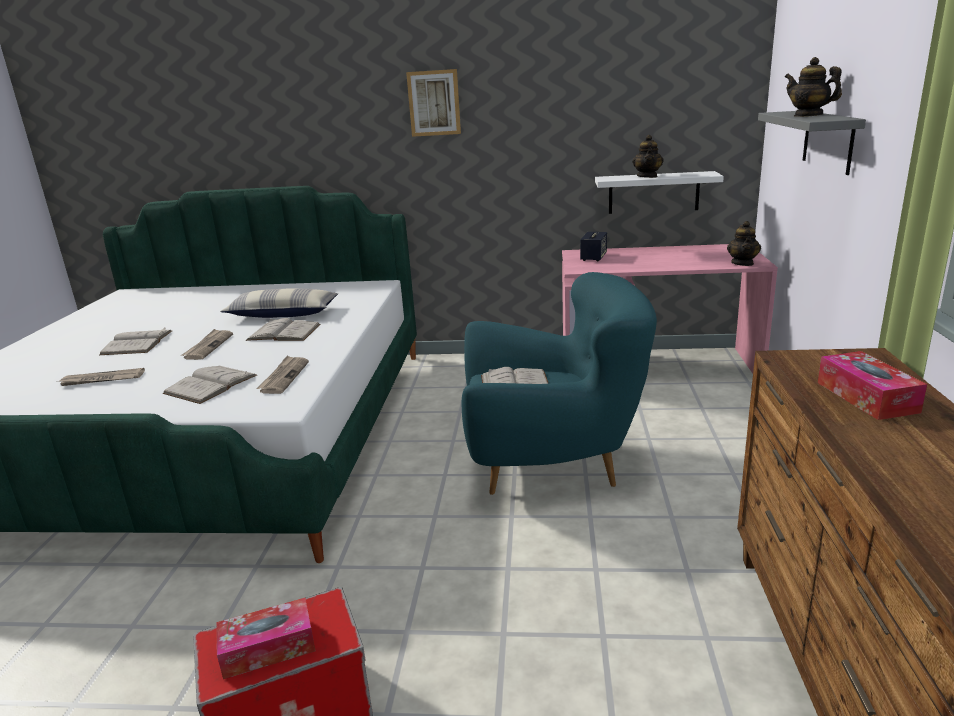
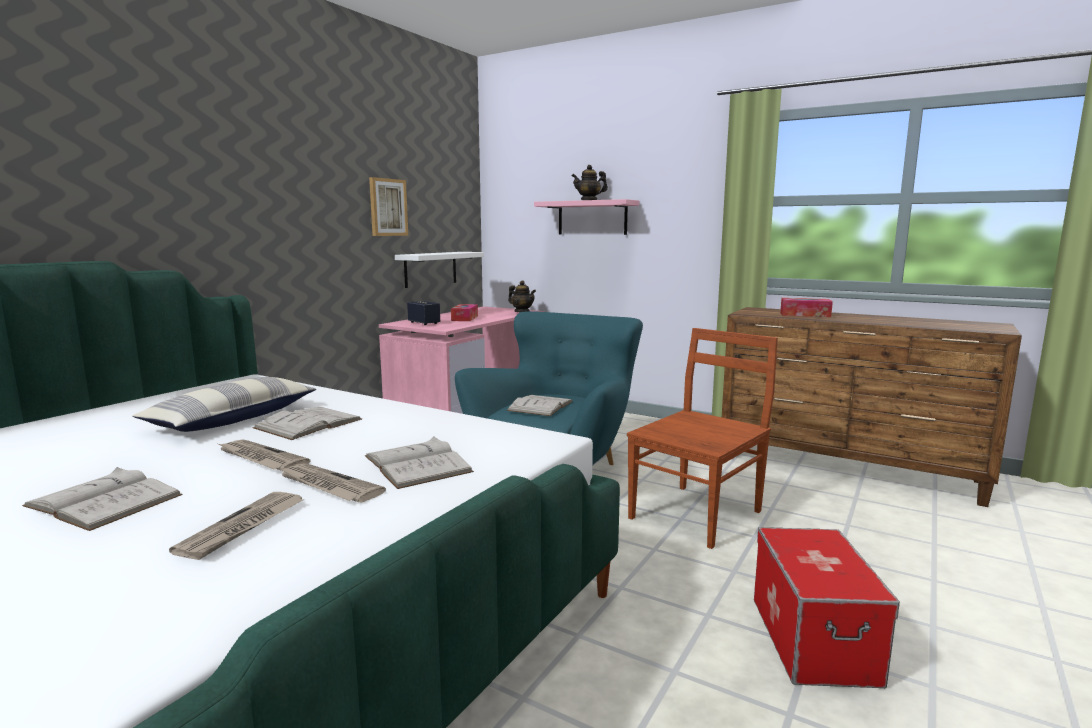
camera: 65 degrees left, 10 degrees down
(268, 648) = (832, 564): tissue box -> tissue box (464, 318)
(284, 377) = (462, 434): newspaper -> newspaper (328, 486)
(434, 103) = (259, 169): picture -> picture (388, 207)
(531, 577) = (697, 513): none -> brown chair
(647, 176) = (437, 253): teapot -> none
(828, 141) = (592, 218): grey shelf -> pink shelf

